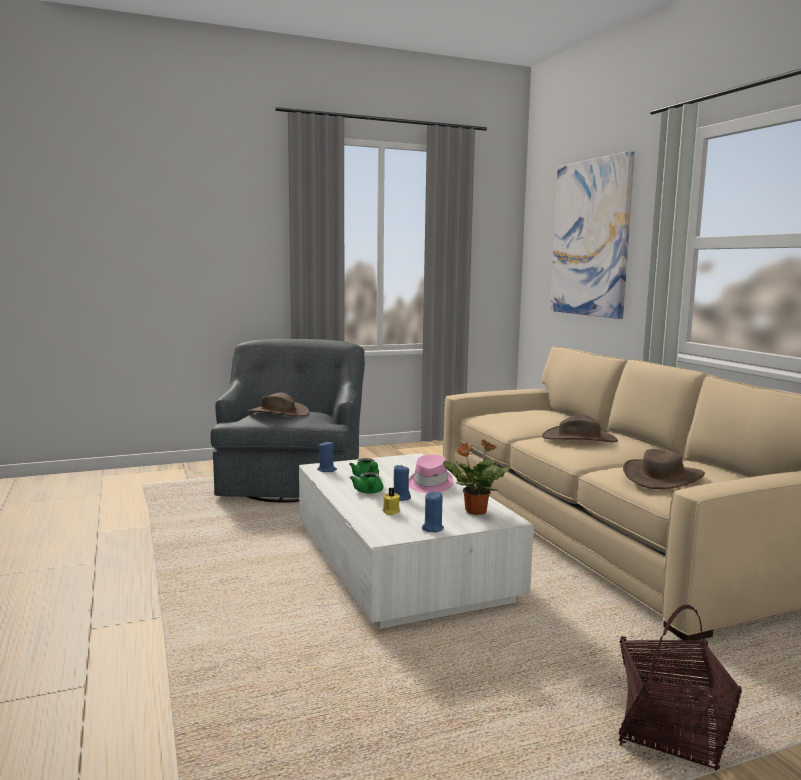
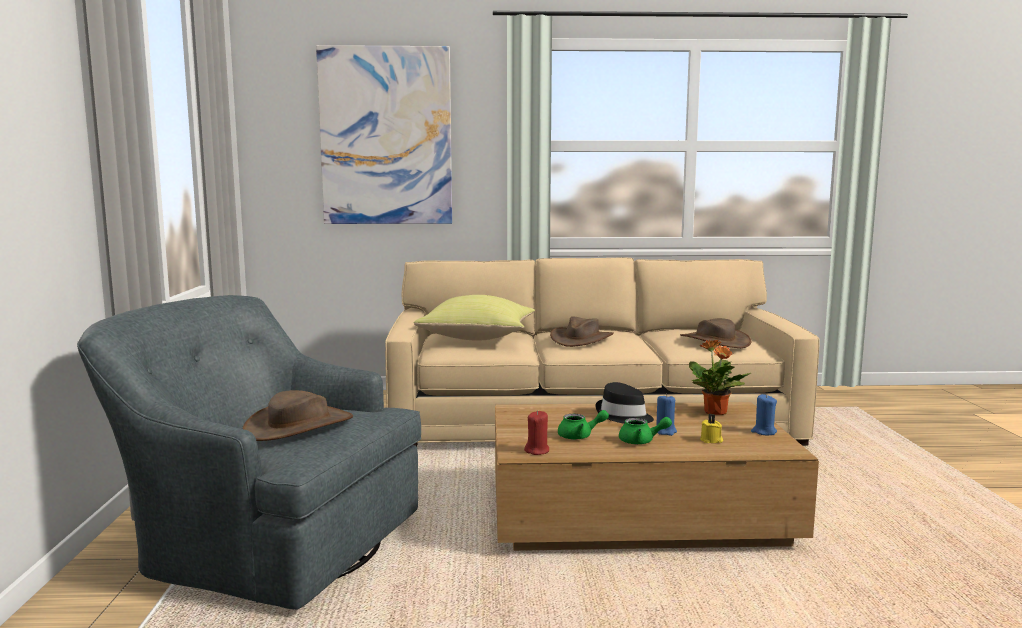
camera: 70 degrees left, 0 degrees up
(327, 470) = (537, 451): blue candle -> red candle
(401, 564) = (638, 514): white coffee table -> brown coffee table
(429, 484) = (623, 416): pink hat -> black hat
(532, 417) = (479, 338): none -> yellow pillow
(670, 732) = (929, 478): basket -> none

